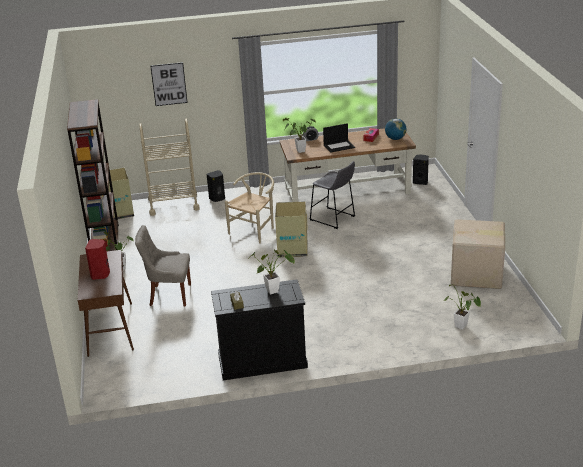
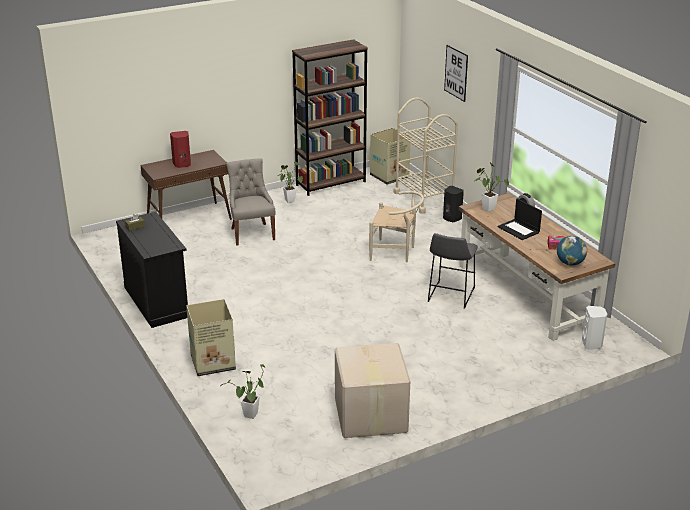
camera: 70 degrees right, 0 degrees up
(275, 290) = (162, 240): potted plant -> none
(292, 250) = (366, 281): cardboard box -> cardboard box (212, 362)
(420, 182) = (592, 344): black speaker -> white speaker

